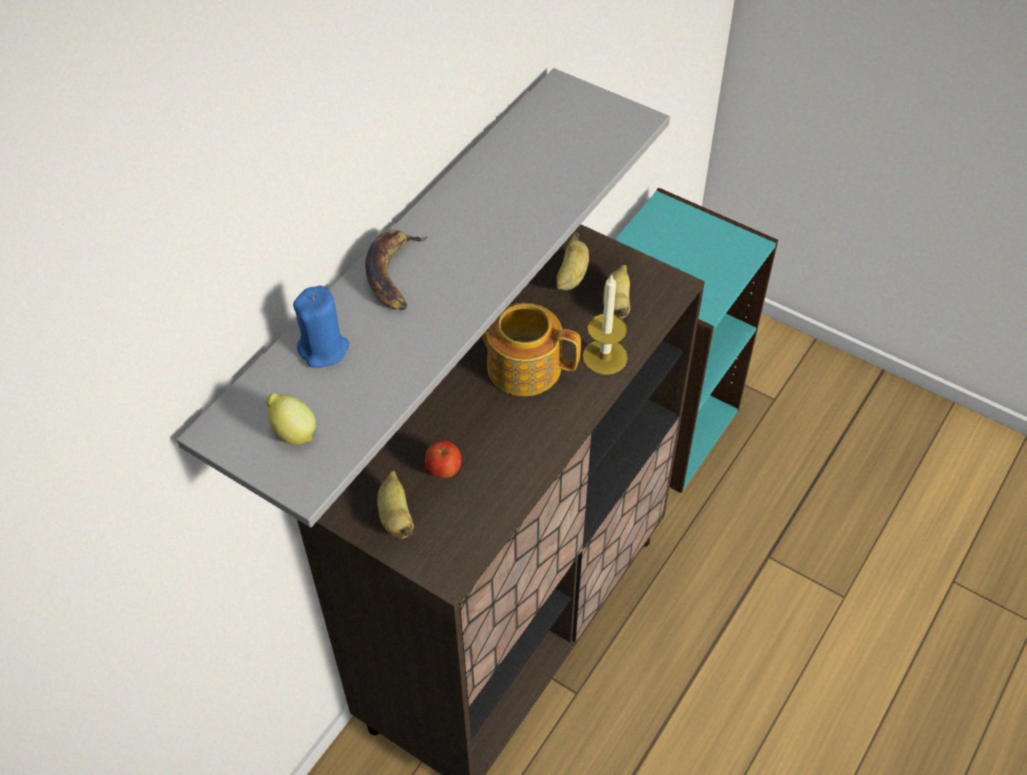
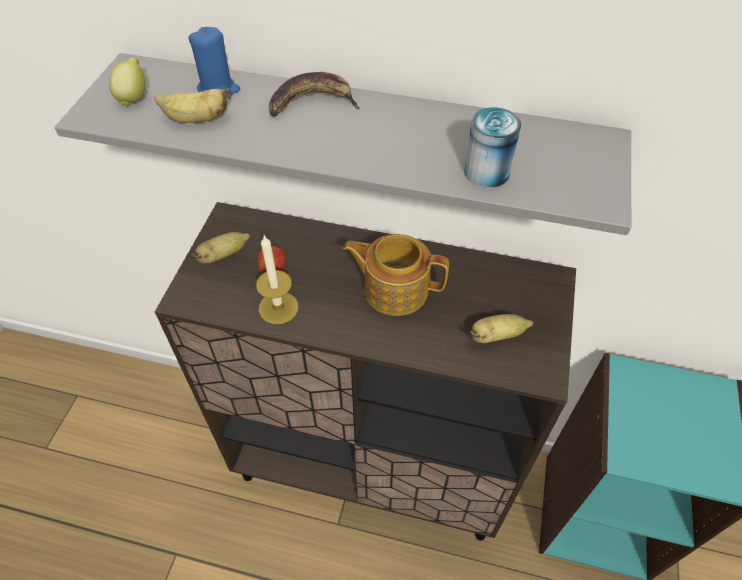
camera: 70 degrees right, 0 degrees up
(522, 365) = (394, 289): teapot -> teapot turned 75 degrees counterclockwise
(567, 176) = (486, 172): none -> can
(571, 277) = (508, 295): banana -> banana (196, 119)
(604, 357) = (431, 343): candle -> candle (278, 308)

